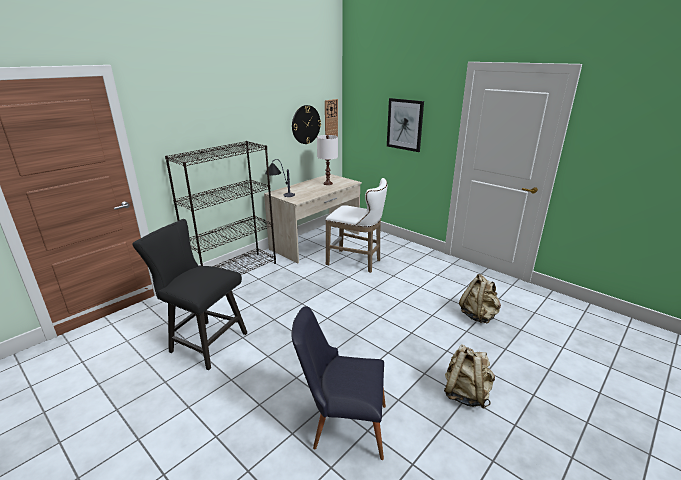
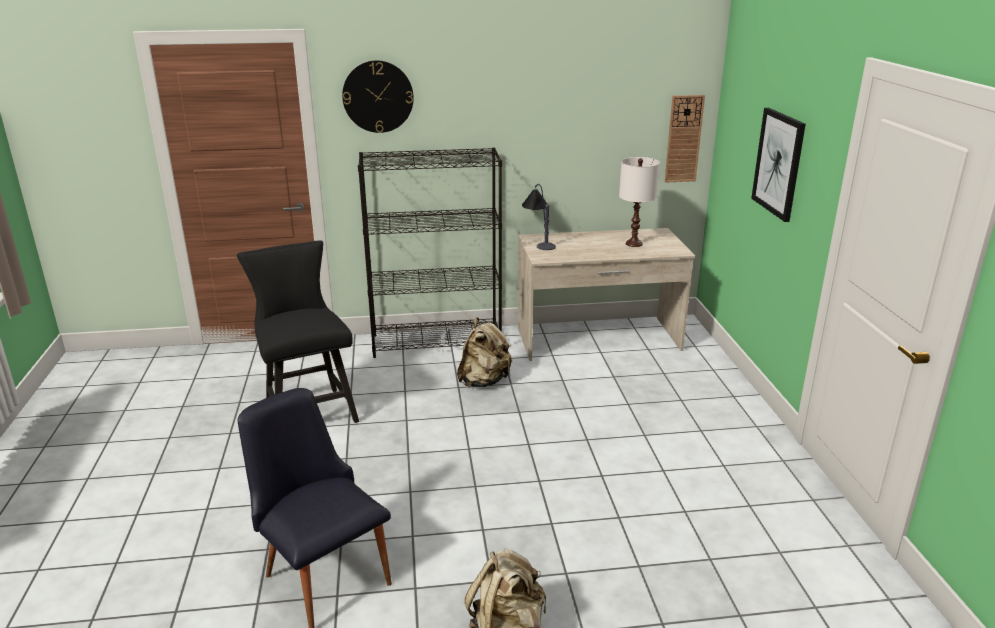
camera: 40 degrees right, 0 degrees up
(306, 124) = (623, 134): wall clock -> wall clock (378, 96)
(356, 262) = (615, 392): white stool -> none
(478, 315) = (696, 556): beige backpack -> beige backpack (484, 381)

